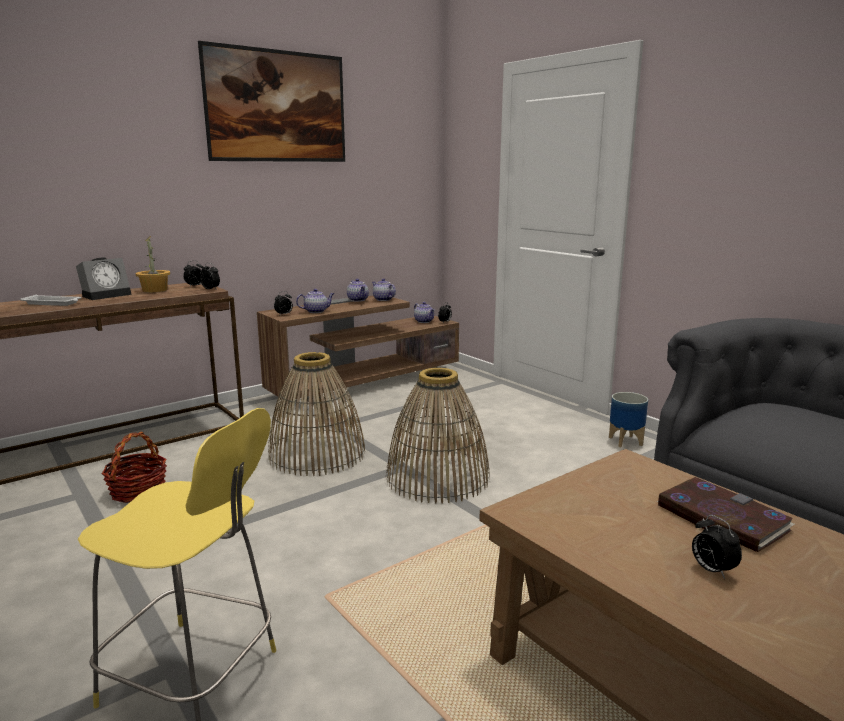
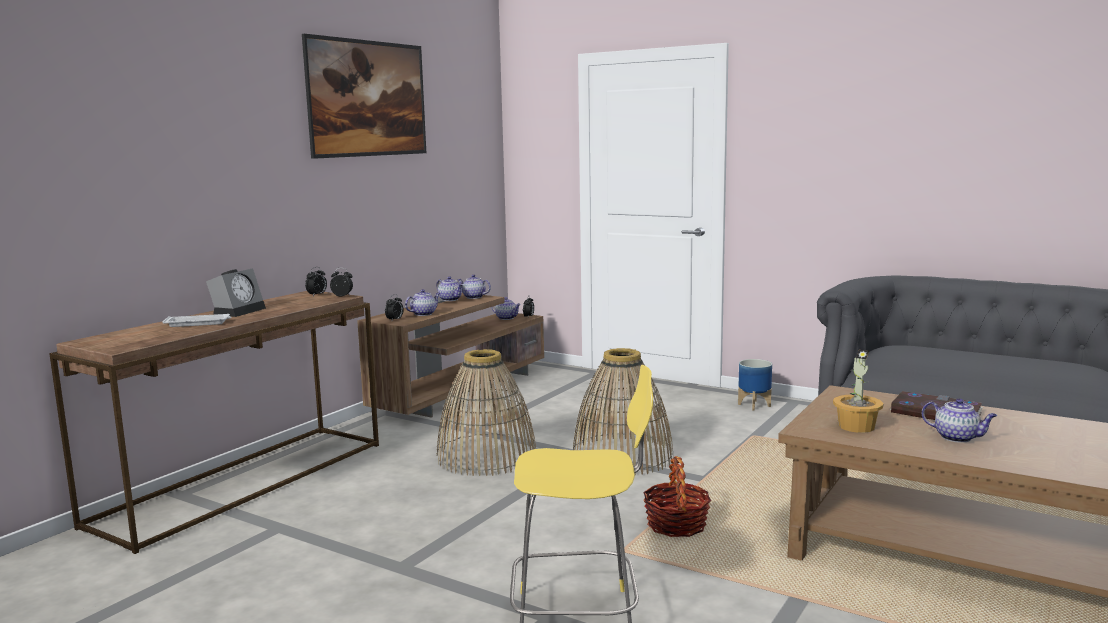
camera: 20 degrees left, 5 degrees down
(138, 491) = (339, 514): basket -> basket (676, 525)
(155, 290) = (281, 302): potted plant -> potted plant (857, 426)
(711, 570) = (957, 438): alarm clock -> teapot

